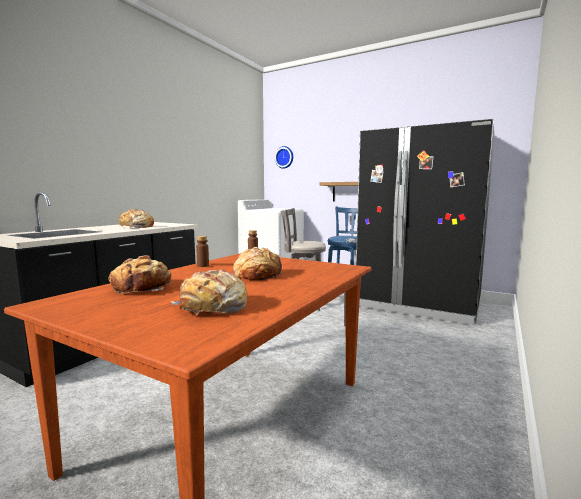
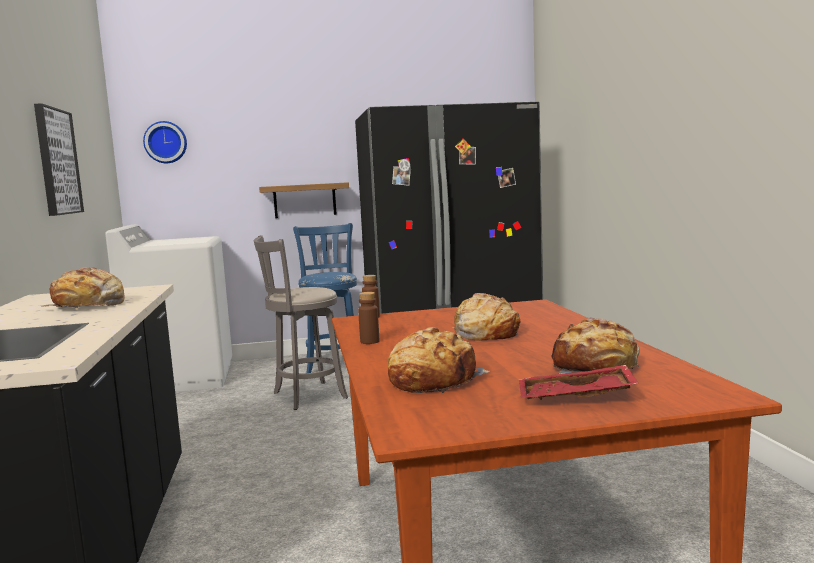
camera: 40 degrees left, 0 degrees up
(134, 317) = (575, 398): none -> red tray
(200, 164) = (57, 162): none -> picture

